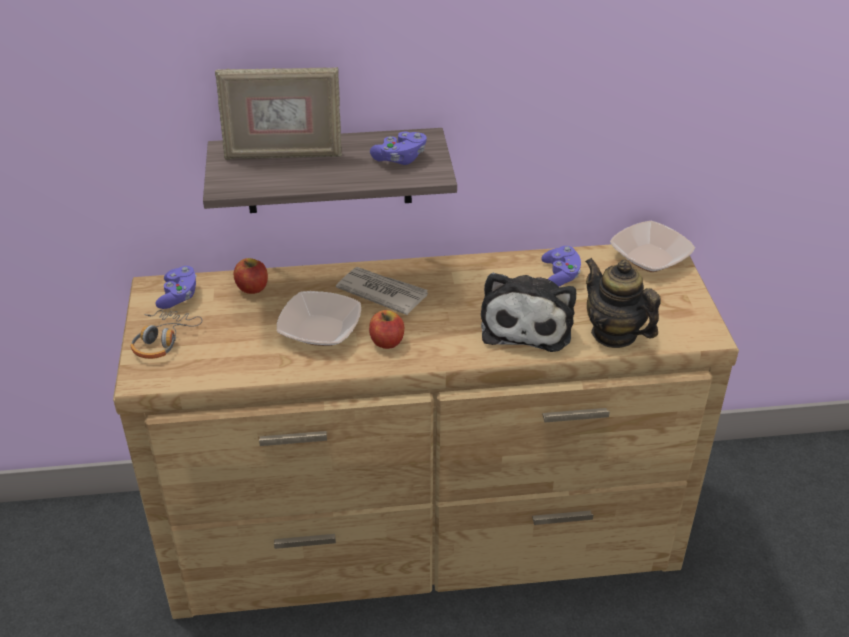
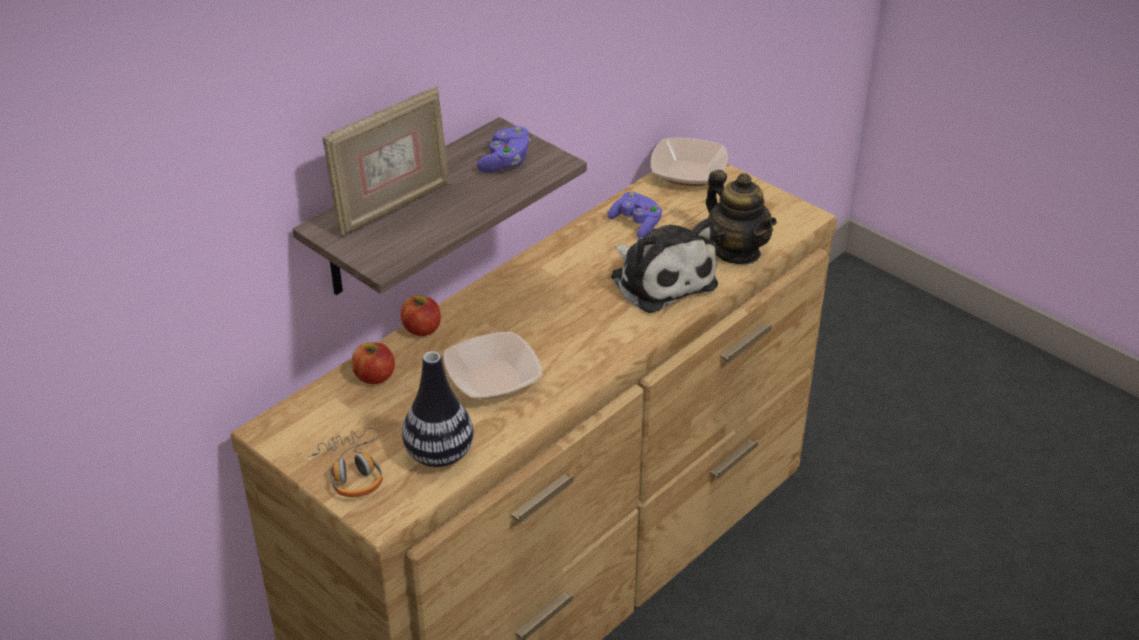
camera: 40 degrees left, 0 degrees up
(179, 296) = (309, 423): purple game controller -> none
(224, 360) = (439, 455): none -> vase
(382, 292) = (504, 317): newspaper -> none
(387, 342) = (565, 356): apple -> apple (422, 329)
(614, 334) = (737, 251): teapot -> teapot turned 135 degrees counterclockwise

